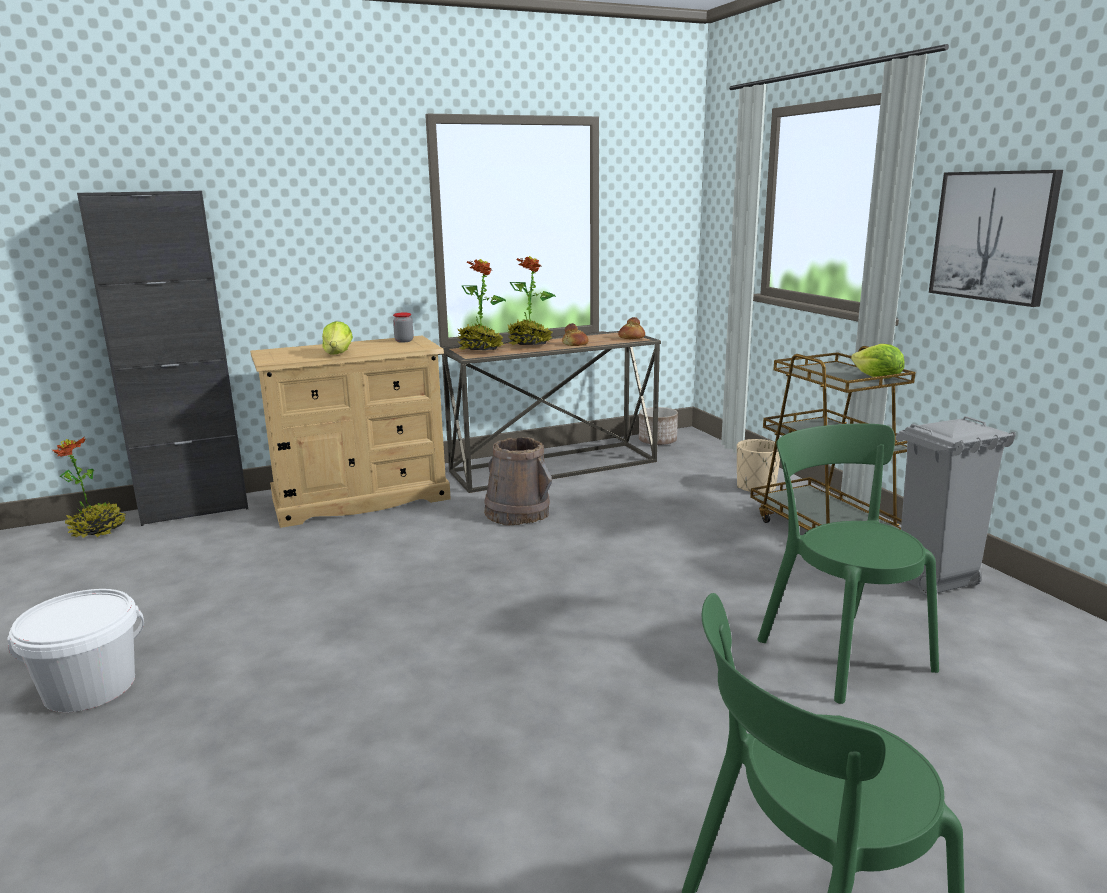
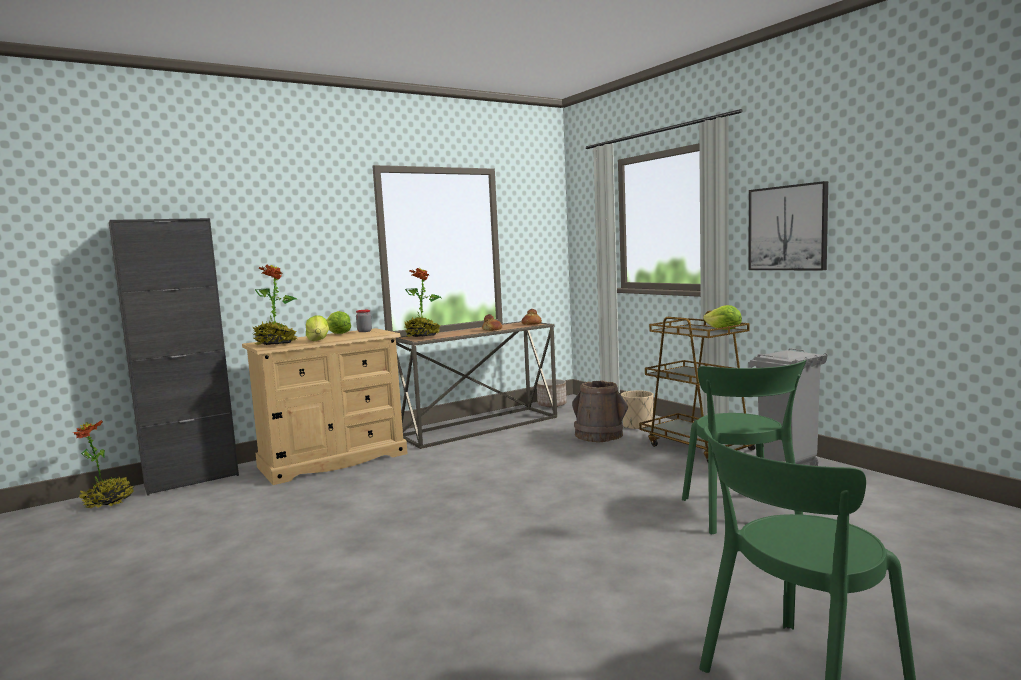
camera: 10 degrees left, 10 degrees down
(90, 687) = (154, 608): white bucket -> none
(370, 343) = (338, 334): none -> lettuce
(517, 513) = (465, 457): brown bucket -> brown bucket (599, 435)
(529, 344) = (458, 331): potted plant -> potted plant (276, 344)
(839, 650) = (741, 515): green chair -> green chair turned 150 degrees counterclockwise

